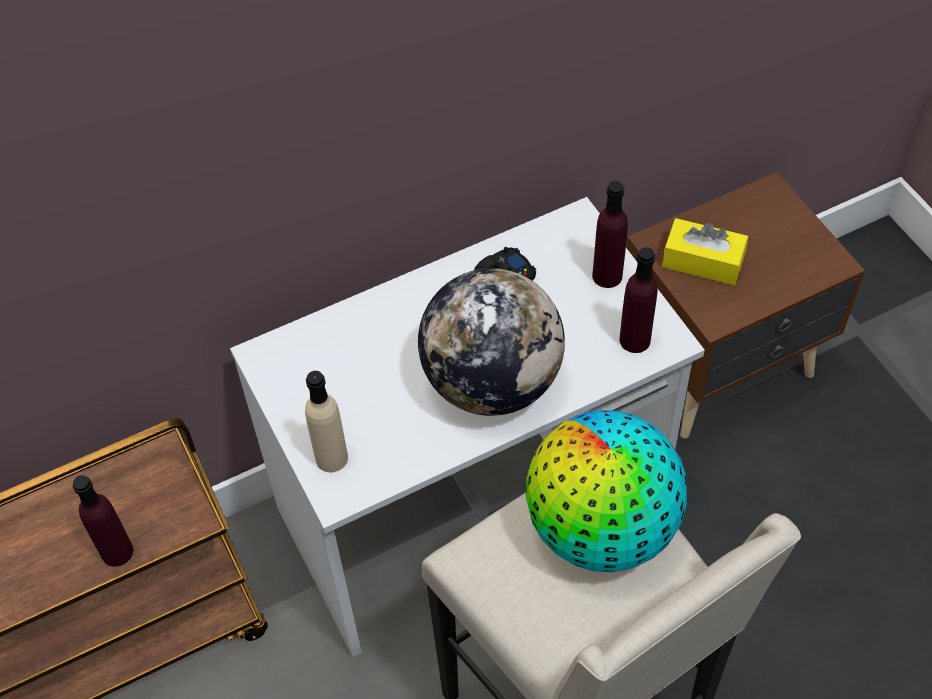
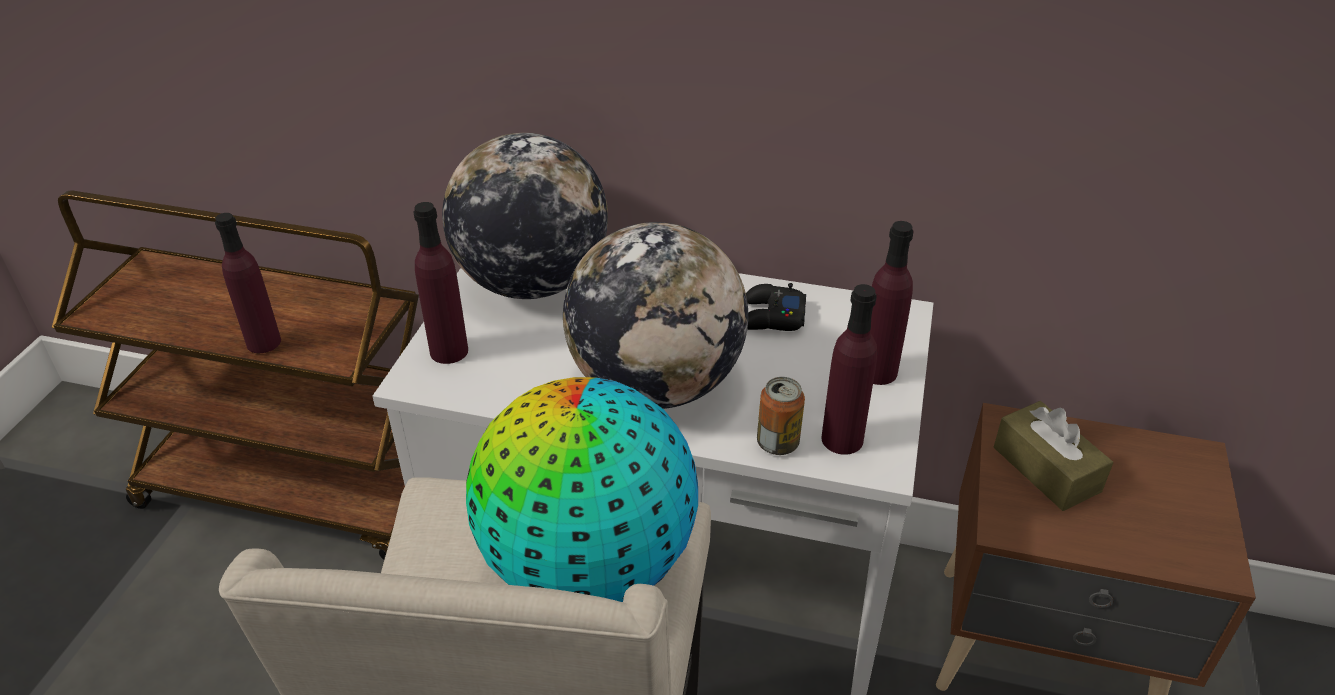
camera: 40 degrees right, 15 degrees down
(319, 364) = (532, 283): none -> globe
(331, 458) = (449, 351): beige bottle -> purple bottle
(604, 370) = (778, 443): none -> can
(703, 261) = (1046, 469): yellow tissue box -> brown tissue box

